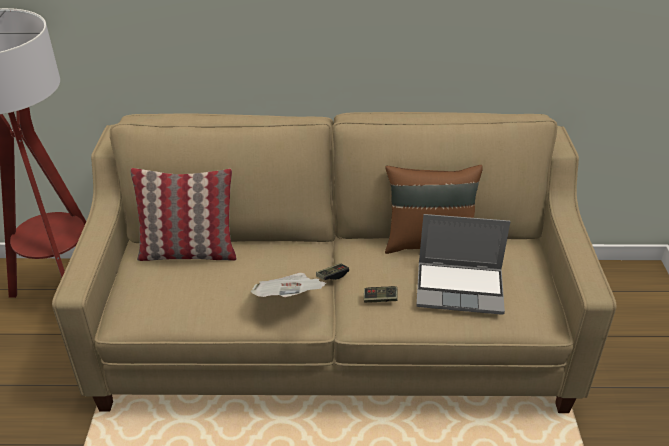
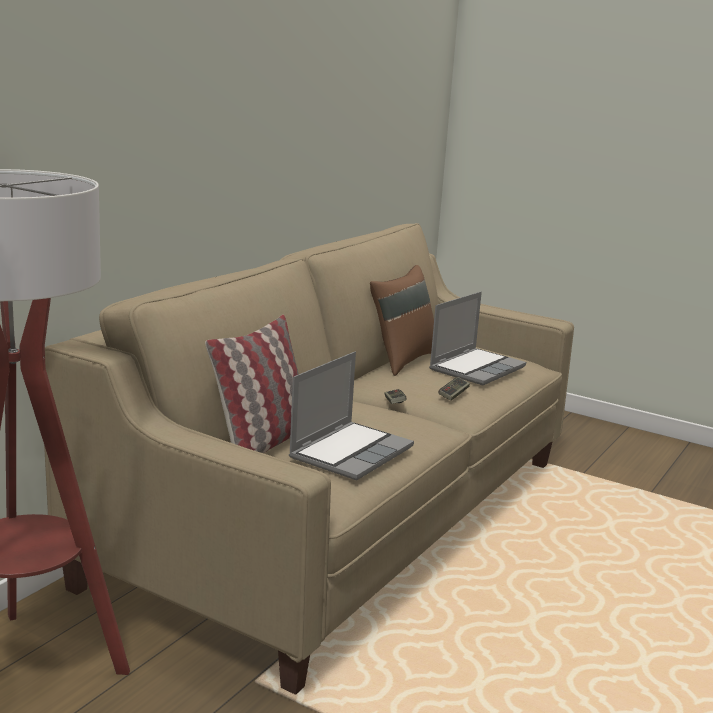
camera: 60 degrees left, 20 degrees down
(202, 294) = (351, 452): none -> laptop
(290, 299) = (411, 422): newspaper -> none

